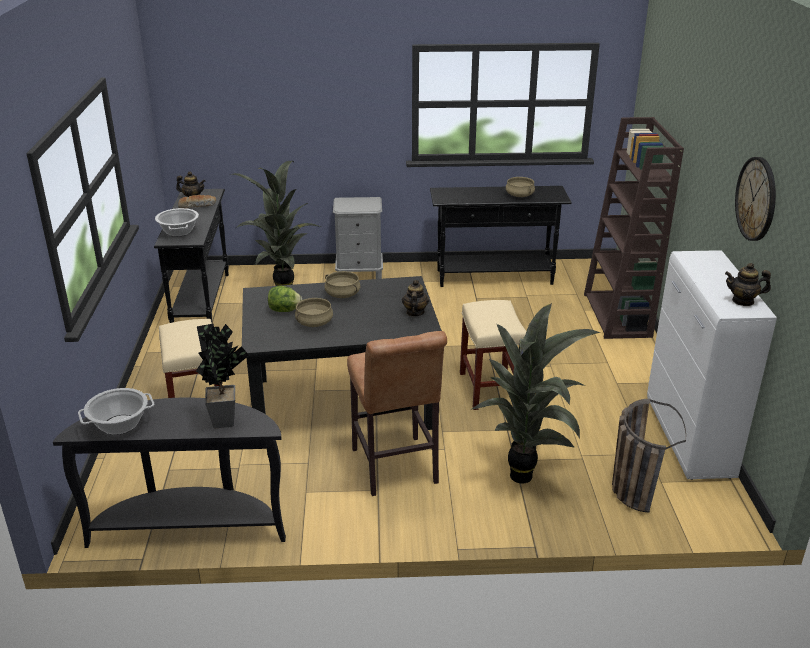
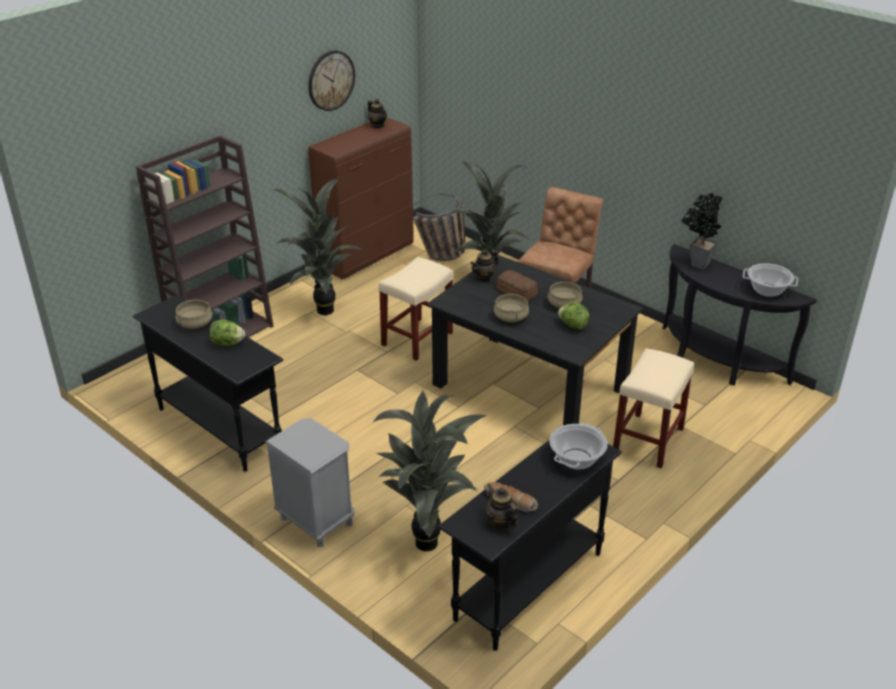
camera: 135 degrees left, 5 degrees up
(369, 314) = (516, 292): none -> bread
(478, 196) = (227, 343): none -> lettuce
(603, 368) = (321, 310): none -> potted plant
(689, 439) = (367, 256): white cabinet -> brown cabinet

